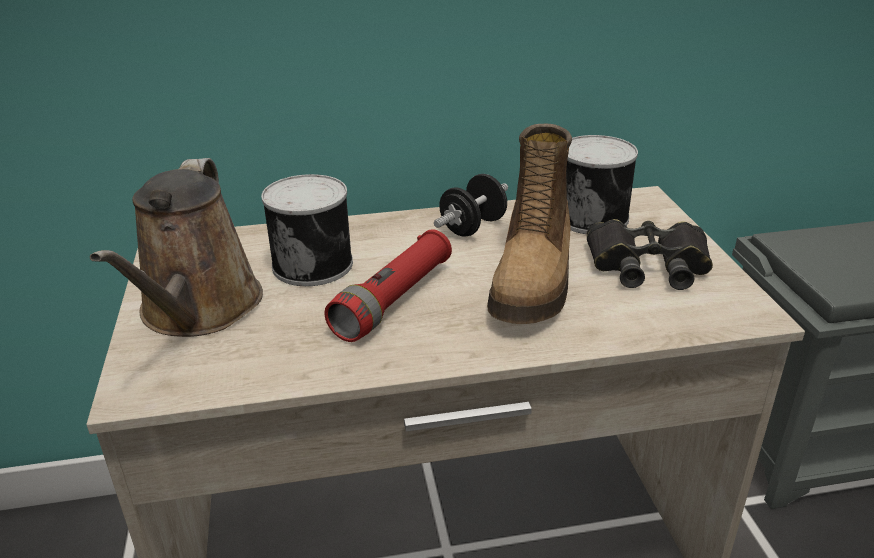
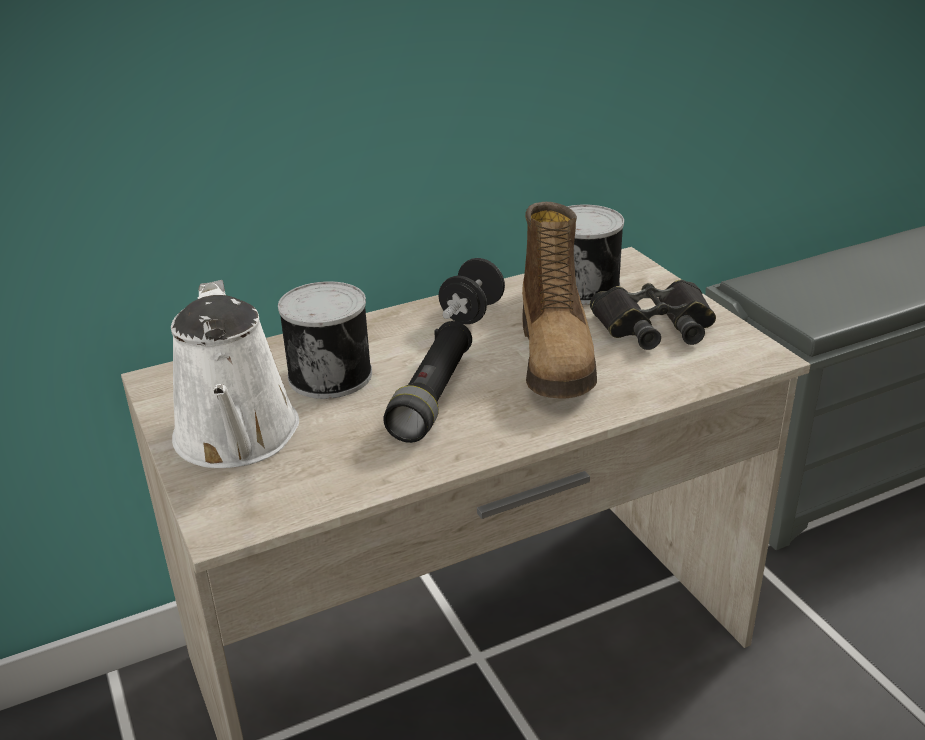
camera: 15 degrees left, 0 degrees up
(198, 310) = (238, 439): brown watering can -> white watering can
(394, 300) = (432, 397): red flashlight -> black flashlight

